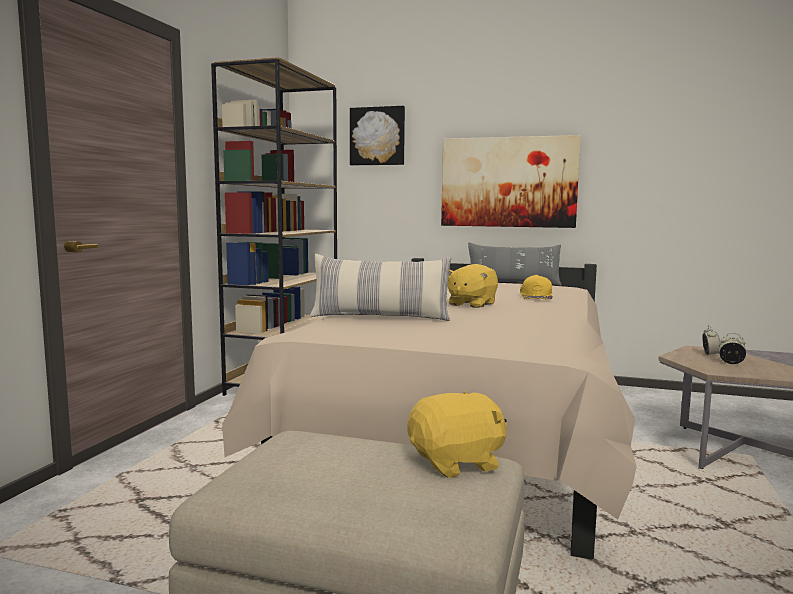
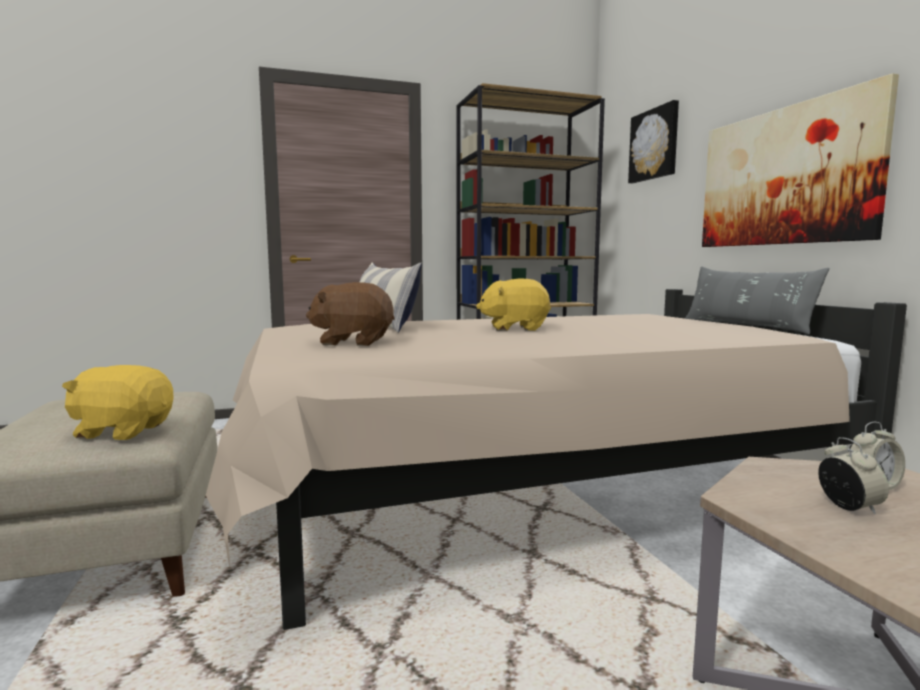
camera: 55 degrees right, 0 degrees up
(457, 463) = (123, 431): yellow plush toy -> yellow plush toy turned 150 degrees clockwise
(485, 333) = (353, 342): none -> brown plush toy
(536, 297) = (641, 333): yellow cap -> none

